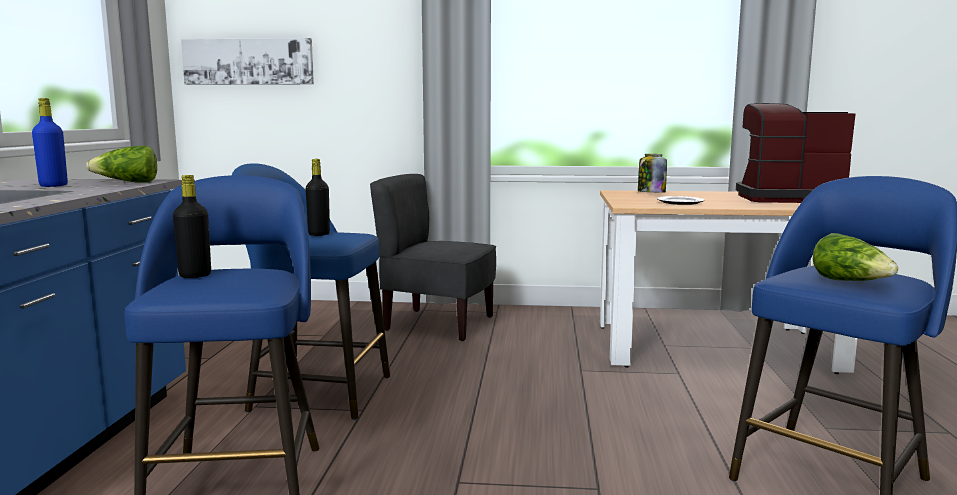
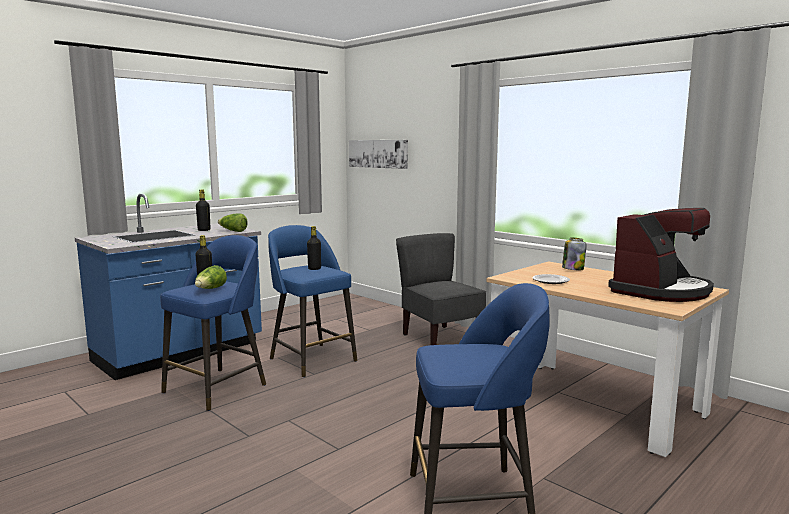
camera: 40 degrees right, 0 degrees up
(53, 185) = (204, 230): blue bottle -> black bottle
(787, 198) = (660, 291): coffee machine -> coffee machine turned 90 degrees clockwise
(851, 282) = (452, 358): lettuce -> lettuce (210, 289)

